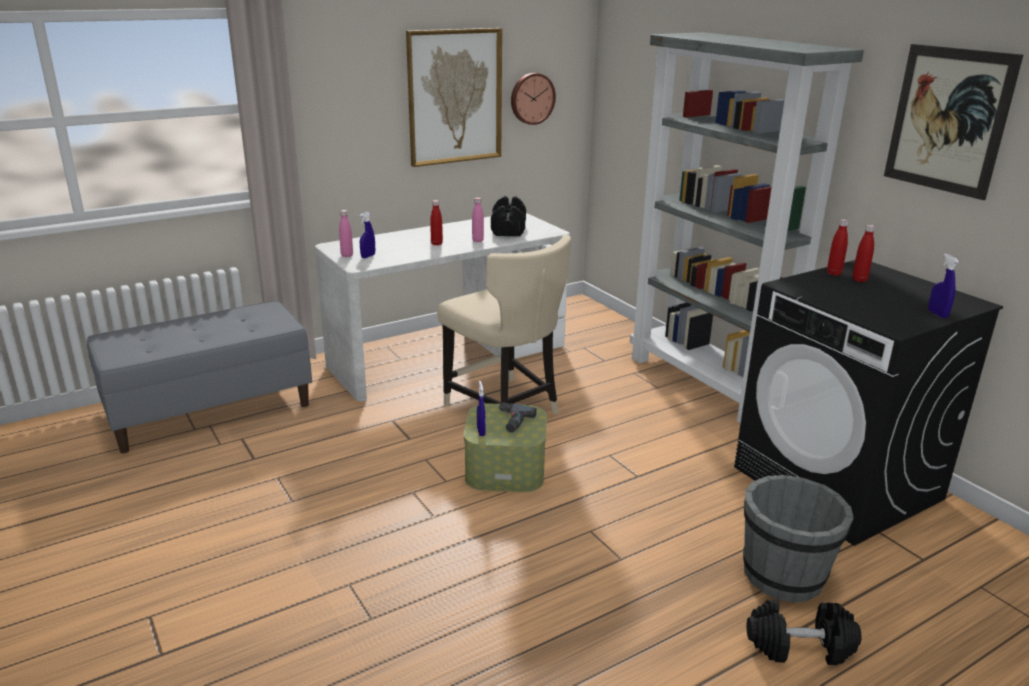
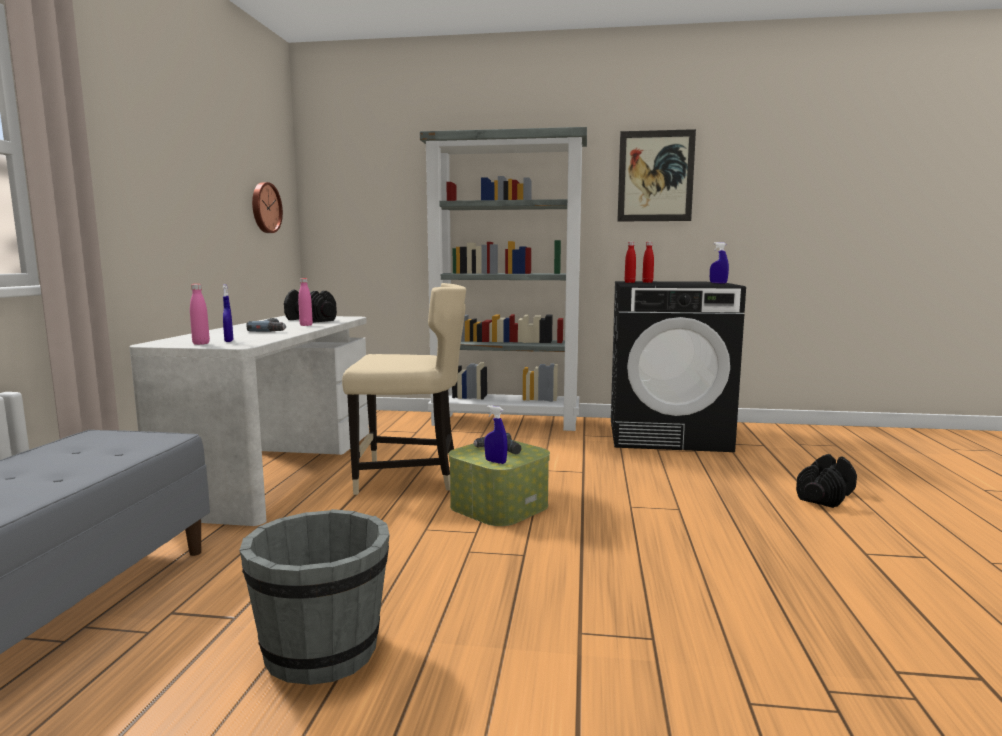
camera: 50 degrees left, 15 degrees down
(436, 244) = (273, 330): red bottle -> power drill
(454, 97) = (214, 191): picture -> none
(784, 575) = (747, 475): grey bucket -> grey bucket (323, 650)

